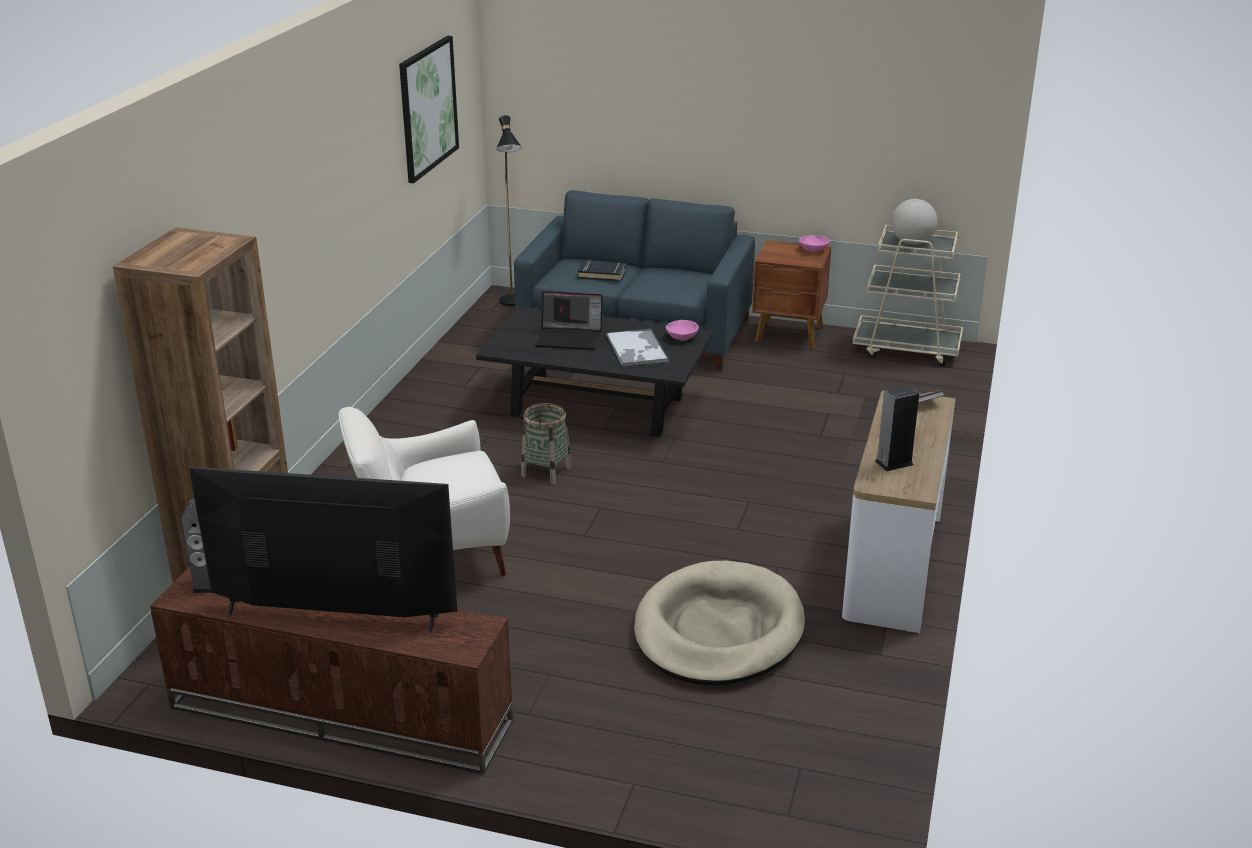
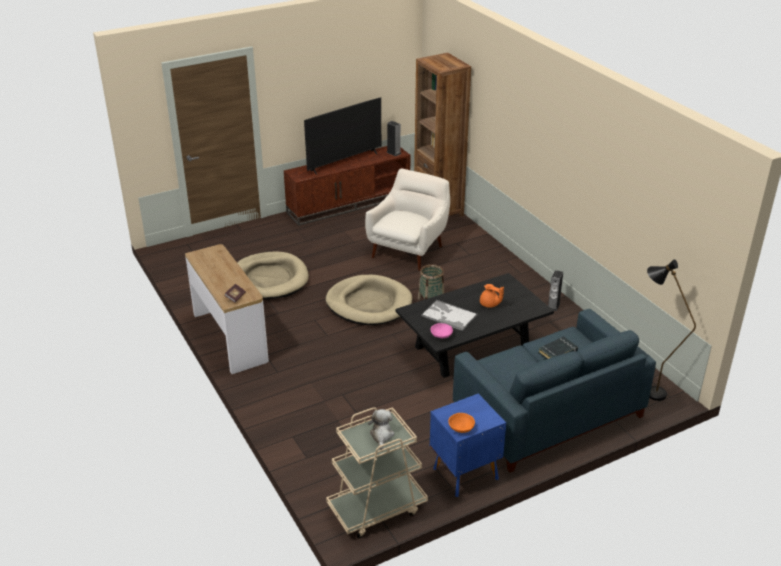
camera: 135 degrees right, 5 degrees up
(428, 108) = (652, 199): picture -> none
(570, 338) = (490, 304): laptop -> orange teapot
(629, 511) = (369, 304): none -> beige dog bed
(790, 334) = (464, 473): brown nightstand -> blue nightstand
(814, 250) = (460, 428): pink bowl -> orange bowl
(894, 463) = (218, 262): speaker -> speaker (553, 306)
(912, 242) = (381, 435): globe -> plush toy

